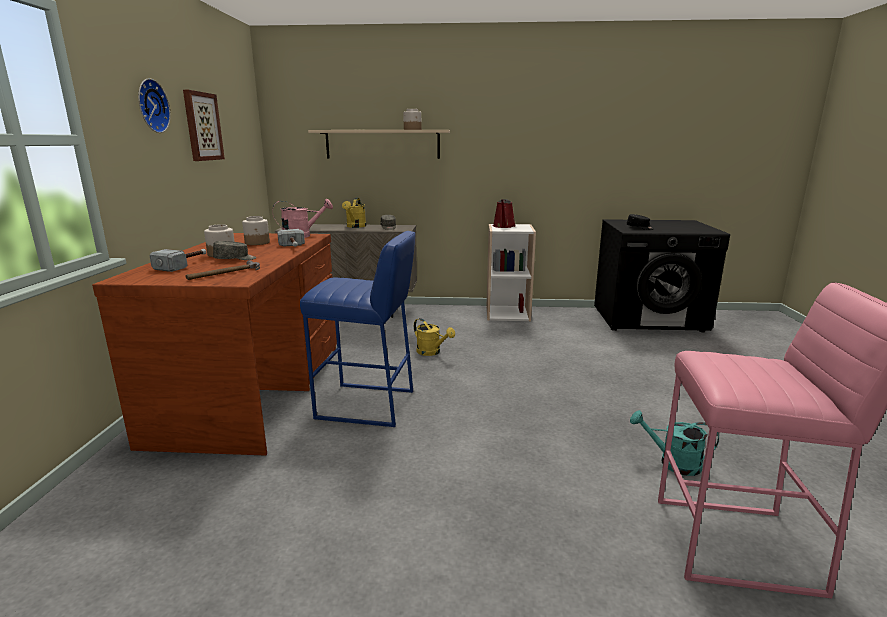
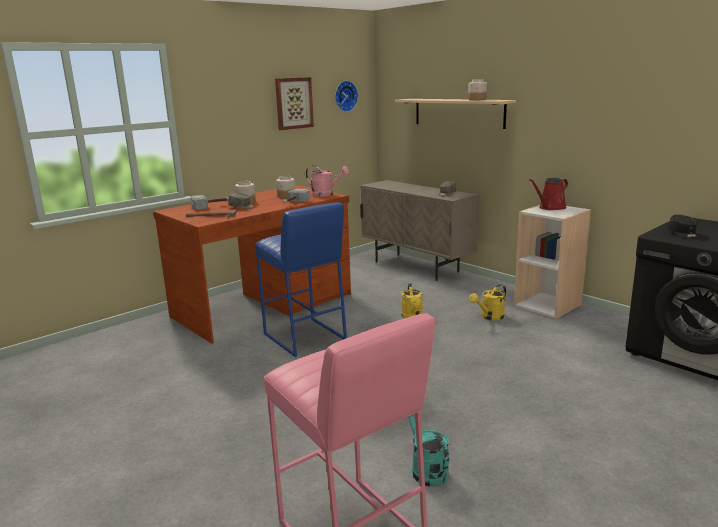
camera: 45 degrees right, 0 degrees up
(150, 106) = (238, 95): wall clock -> wall clock (345, 96)
(355, 226) = (423, 189): yellow watering can -> yellow watering can (489, 317)

